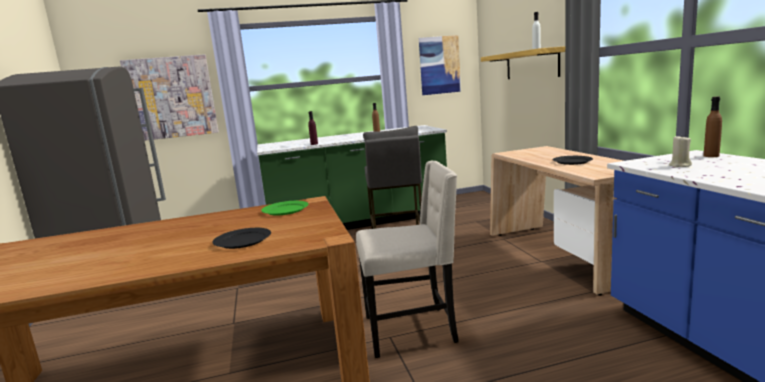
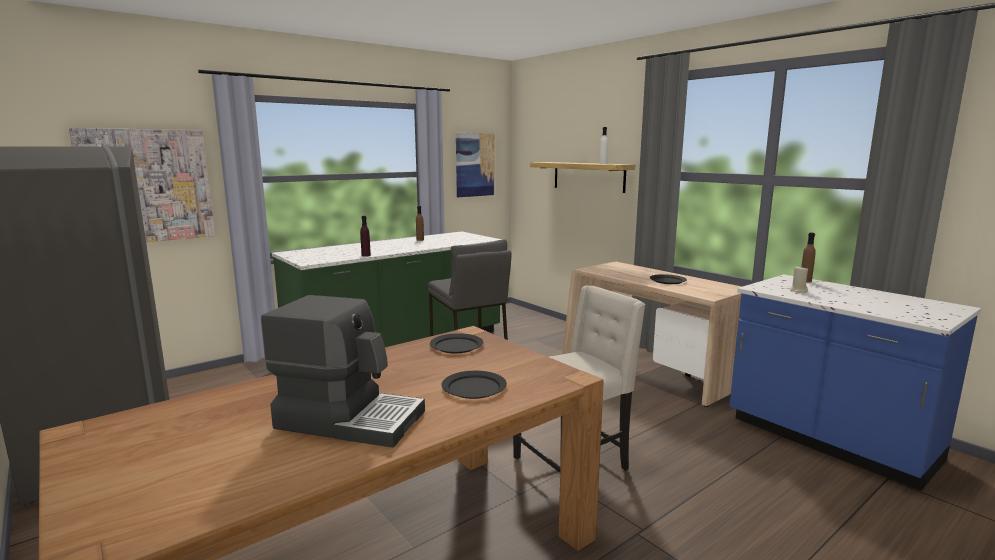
camera: 25 degrees left, 0 degrees up
(128, 255) = (350, 419): none -> coffee machine
(285, 210) = (456, 346): green plate -> black plate

